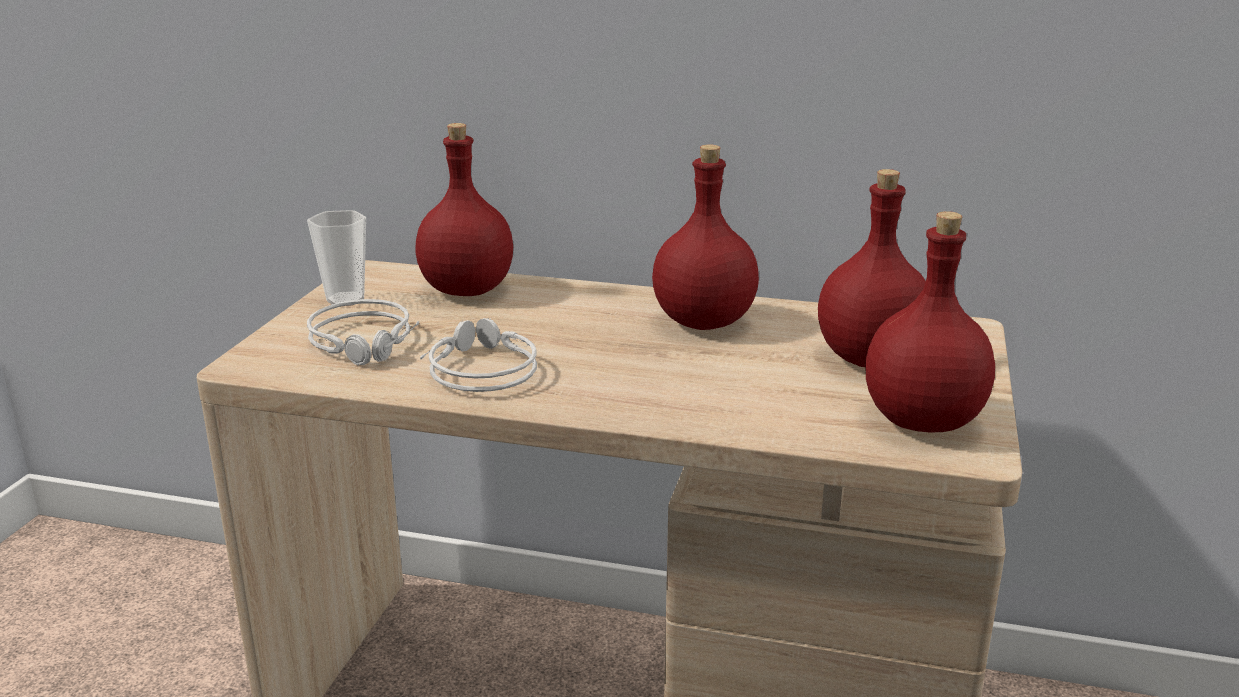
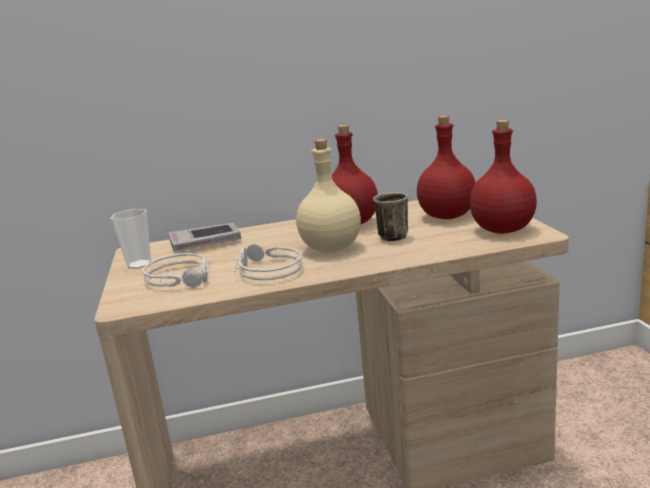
camera: 25 degrees left, 5 degrees down
(465, 290) = (205, 243): red bottle -> book
(616, 361) = (332, 248): none -> beige bottle
(732, 368) = (392, 235): none -> mug

